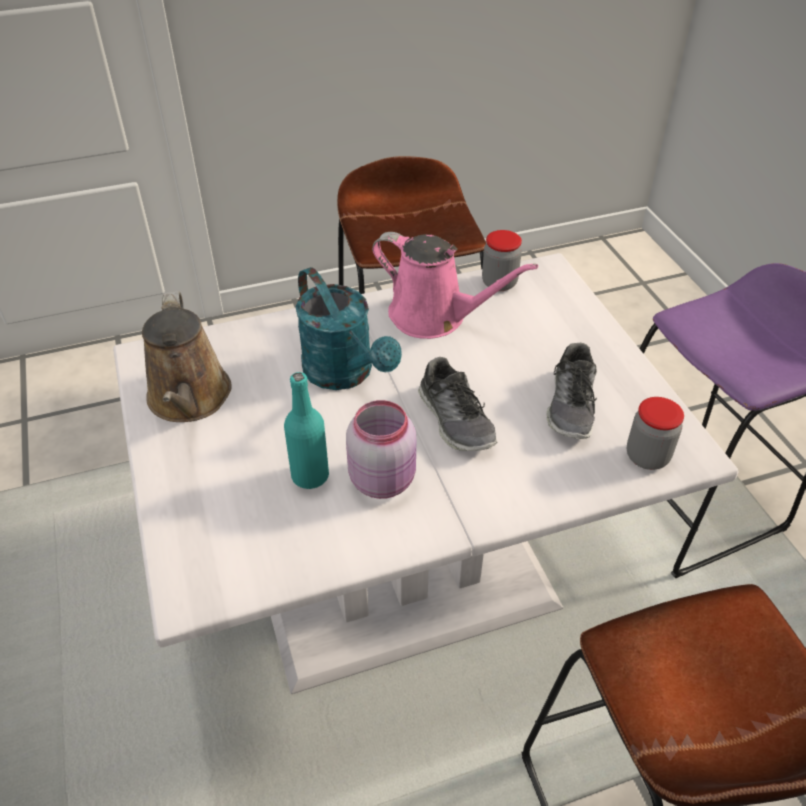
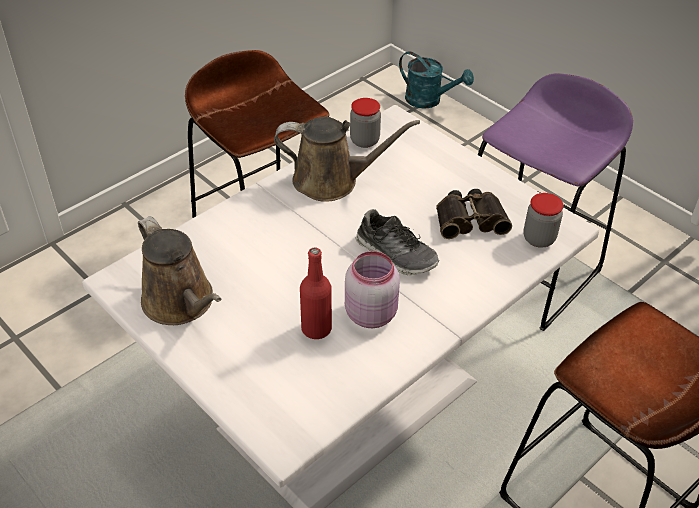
camera: 25 degrees left, 0 degrees up
(310, 476) = (316, 329): turquoise bottle -> red bottle
(345, 374) = (292, 245): turquoise watering can -> turquoise watering can (429, 100)
(434, 316) = (332, 181): pink watering can -> brown watering can
(571, 406) = (470, 219): shoe -> binoculars

